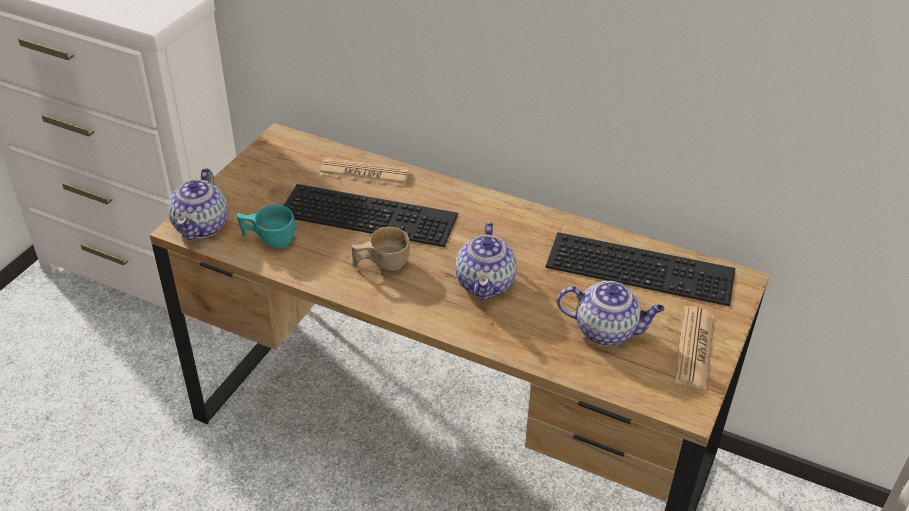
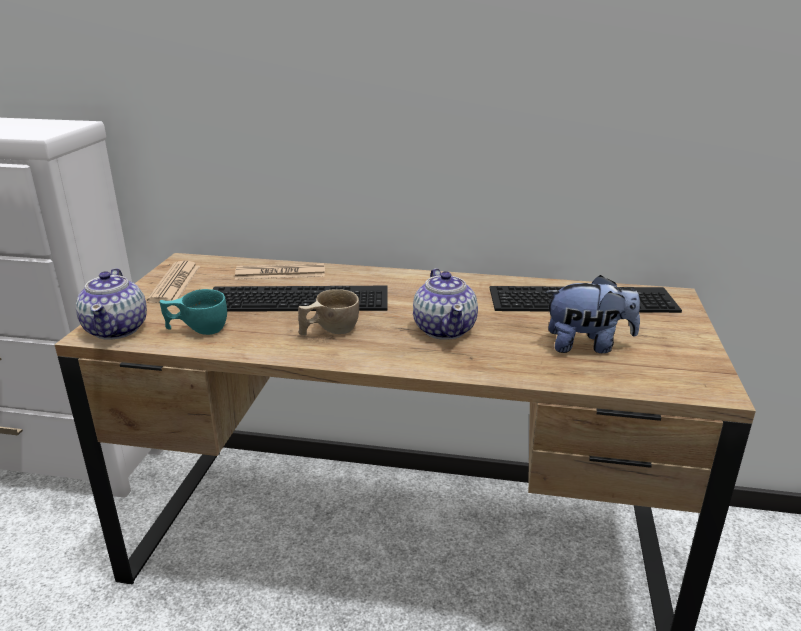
camera: 15 degrees left, 15 degrees down
(607, 331) = (587, 345): teapot -> plush toy
(694, 348) = (678, 345): newspaper -> newspaper (175, 283)

